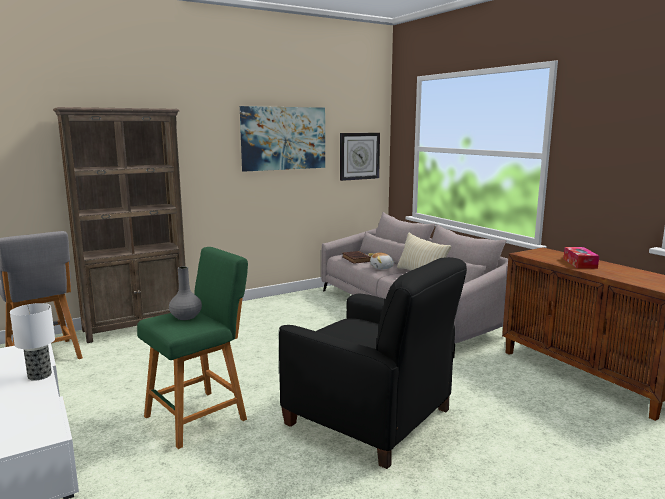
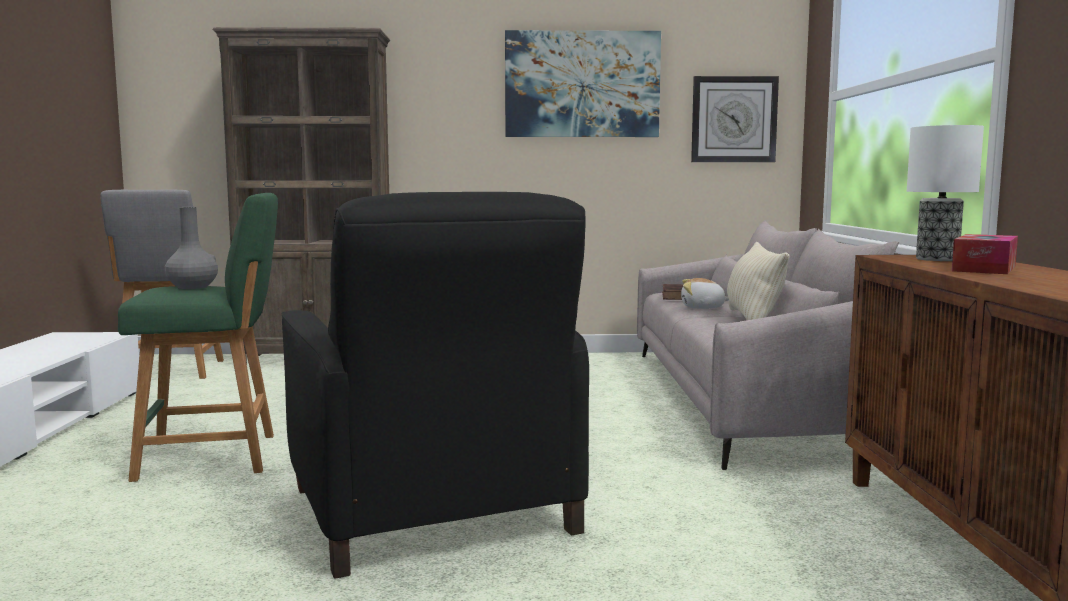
camera: 30 degrees right, 5 degrees down
(40, 375) = (54, 356): table lamp -> table lamp (937, 259)

